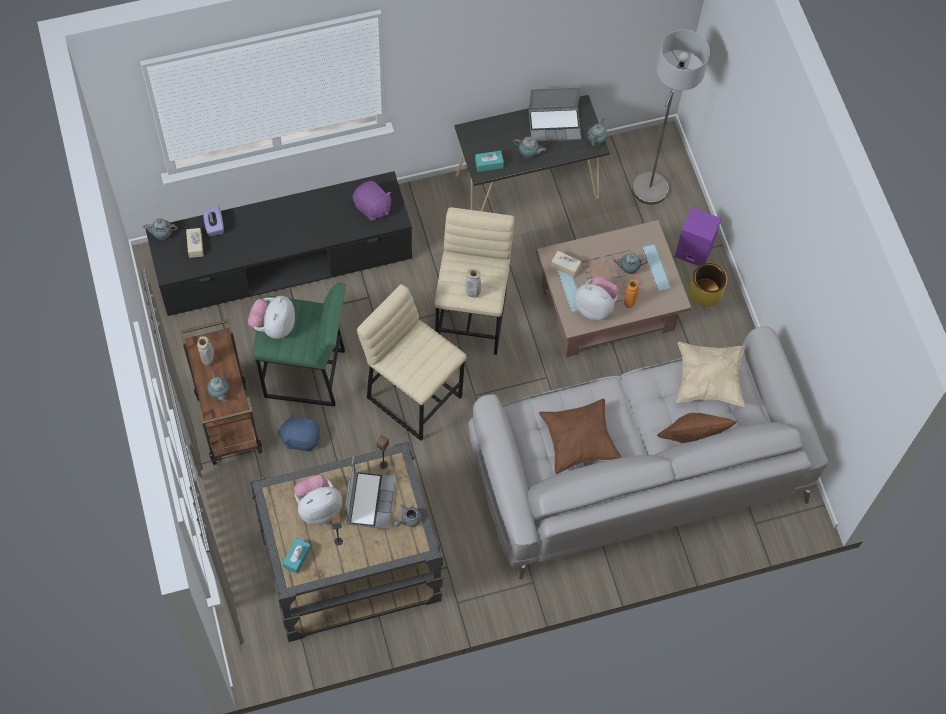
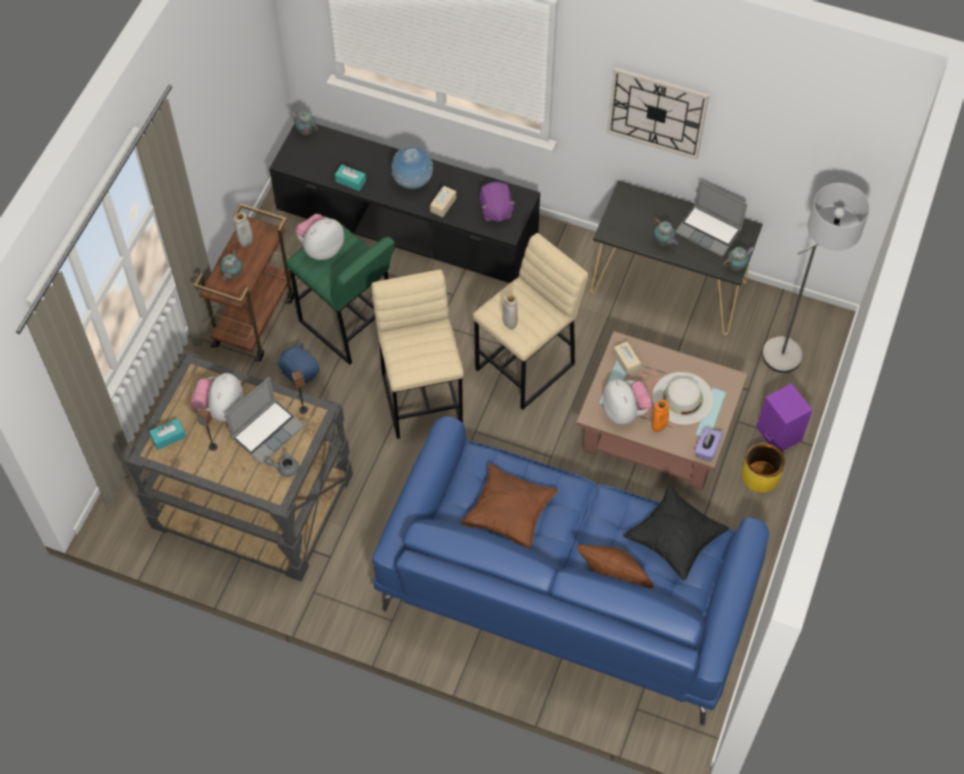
camera: 40 degrees right, 5 degrees down
(195, 245) = (324, 154): beige tissue box -> beige tissue box (443, 205)
(214, 226) = (353, 148): purple tissue box -> purple tissue box (707, 449)
(287, 224) = (413, 182): none -> globe
(318, 507) = (221, 409): plush toy -> plush toy turned 90 degrees counterclockwise
(483, 54) = (657, 112): none -> wall clock
(489, 164) = (620, 229): turquoise tissue box -> turquoise tissue box (350, 181)
(628, 269) = (682, 398): teapot -> white hat
(637, 468) = (566, 587): grey sofa -> blue sofa
(708, 380) = (674, 539): beige pillow -> black pillow

